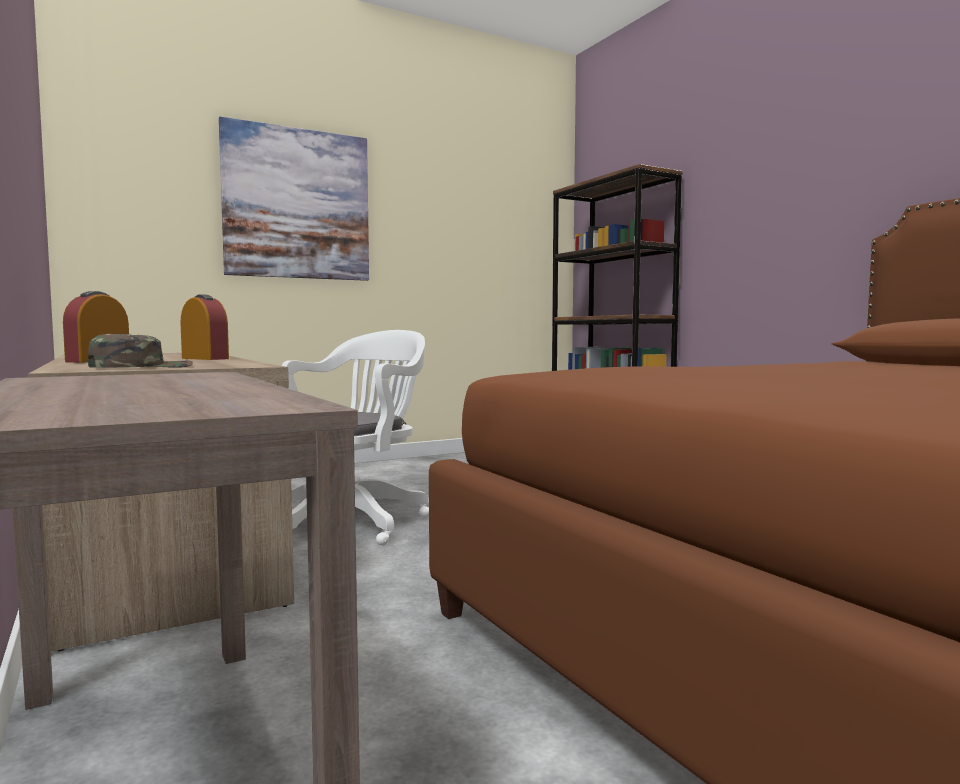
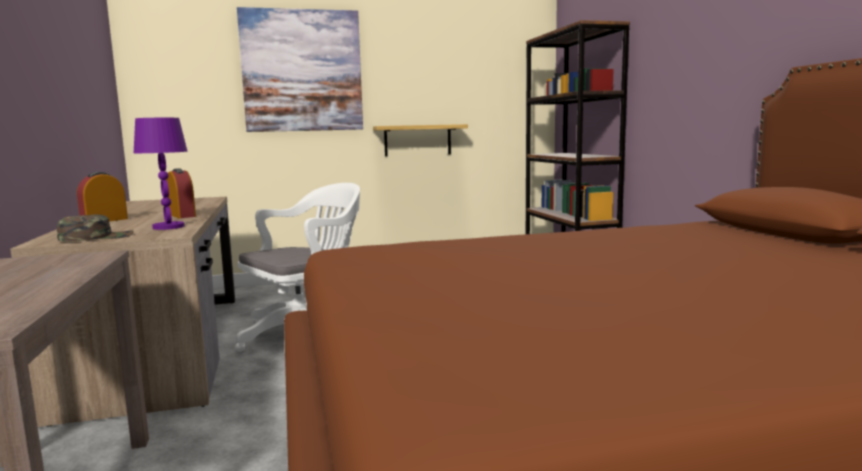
camera: 15 degrees right, 5 degrees up
(221, 363) = (168, 227): none -> purple table lamp
(430, 297) = (417, 140): none -> shelf

